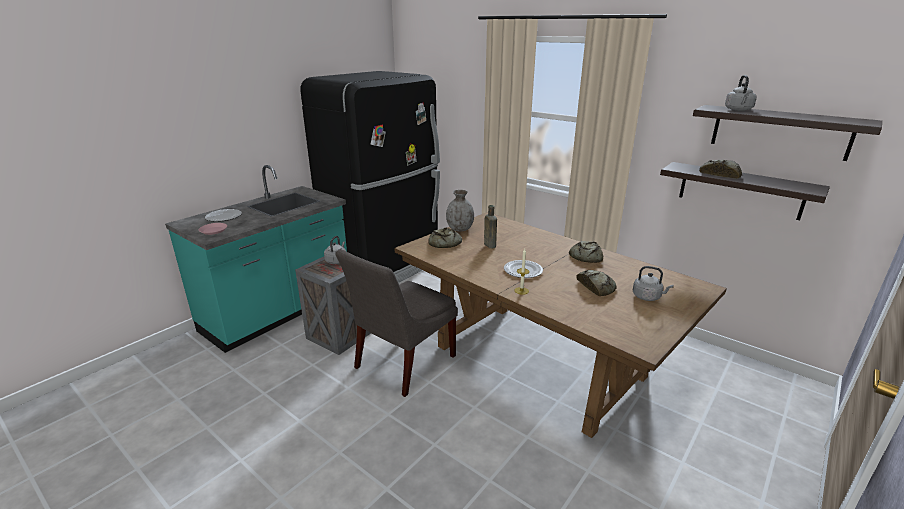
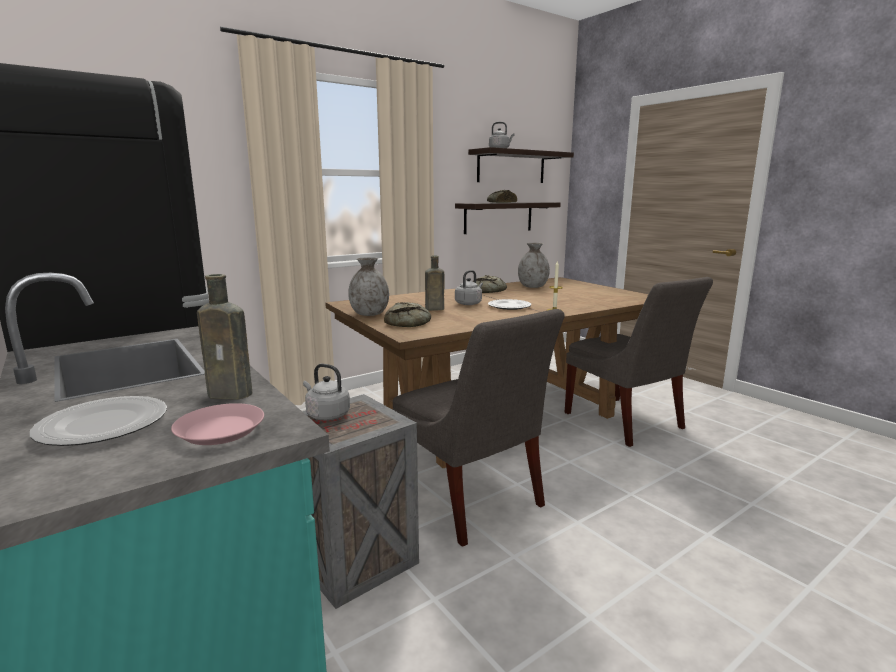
camera: 75 degrees left, 10 degrees down
(246, 225) = (233, 394): none -> brown bottle
(581, 447) = (626, 422): none -> grey chair
(596, 286) = (551, 295): bread -> none
(633, 275) = (533, 287): none -> grey vase
(648, 297) = (572, 288): grey kettle -> grey kettle (469, 303)

